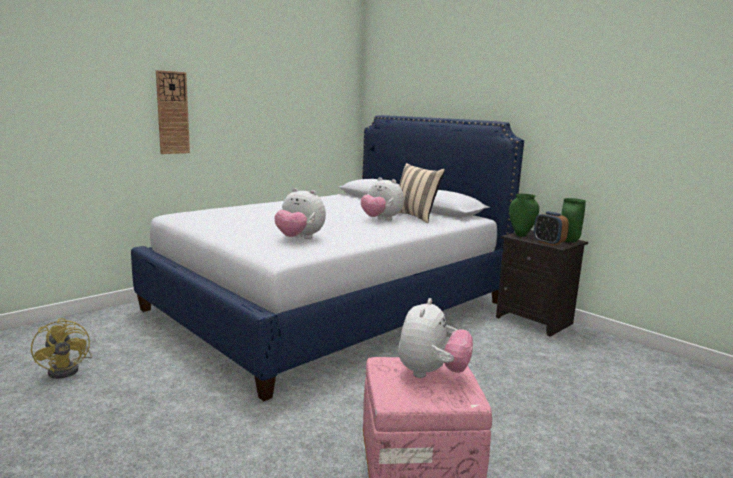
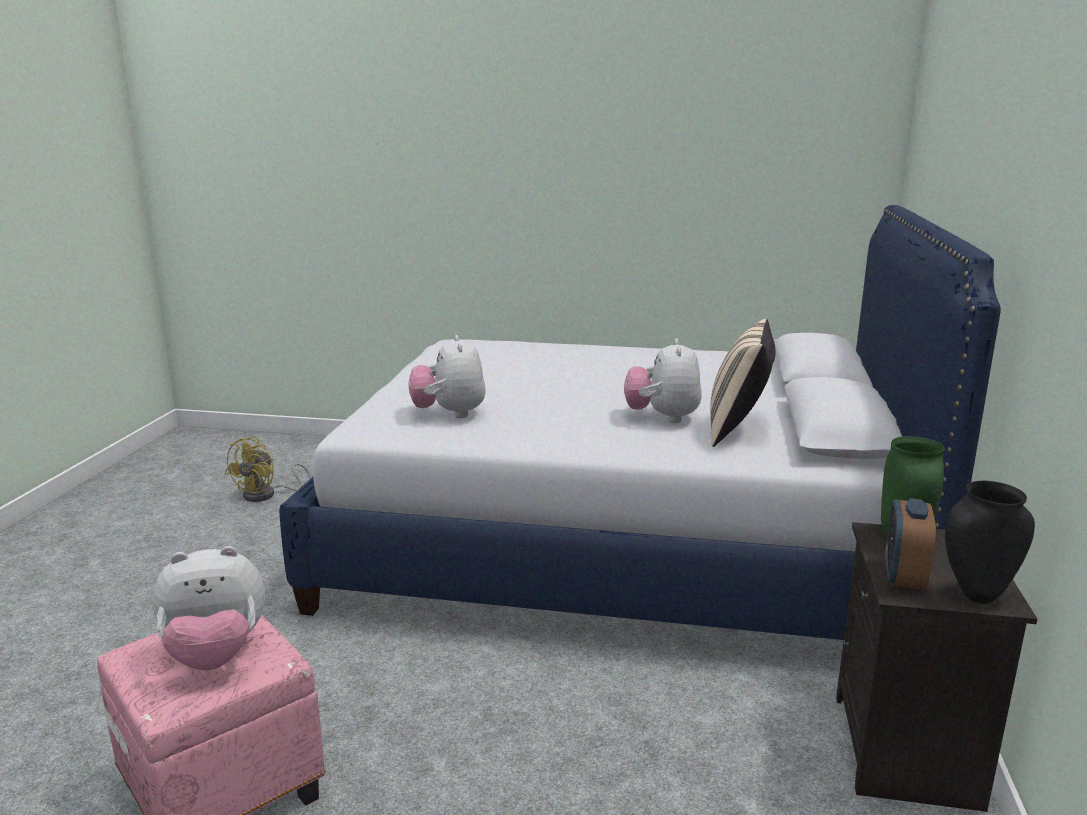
camera: 55 degrees right, 5 degrees up
(172, 113) = (504, 196): wall clock -> none
(569, 241) = (977, 596): green vase -> black vase

